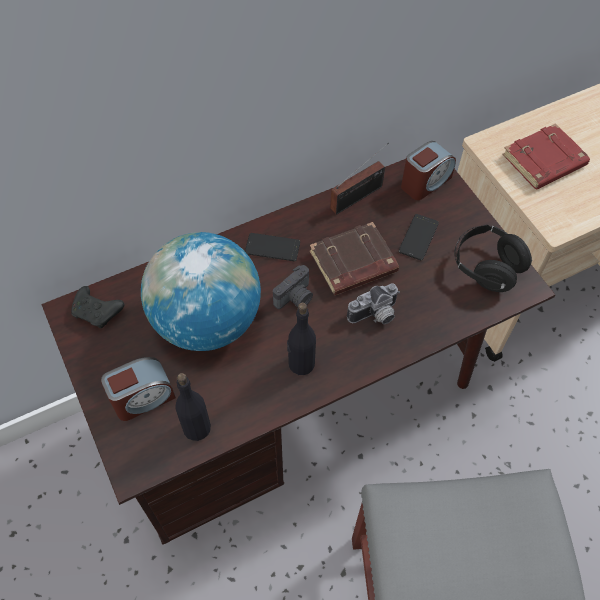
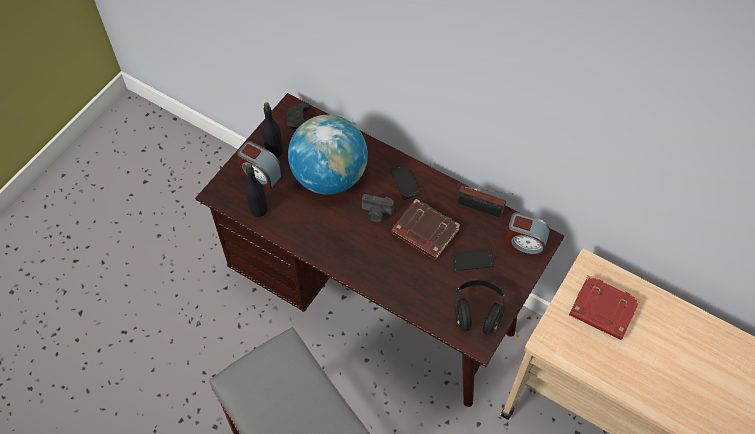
camera: 60 degrees right, 0 degrees up
(301, 363) = (332, 240): black bottle -> black bottle (274, 151)
(375, 316) = (393, 263): camera -> none

